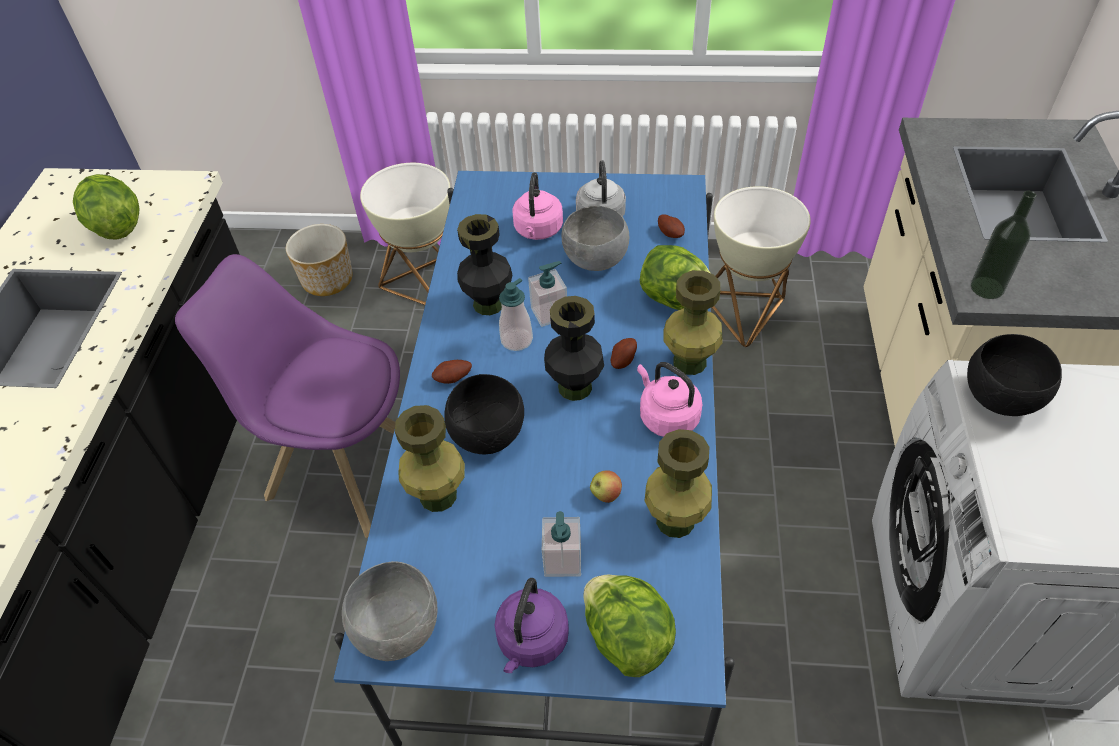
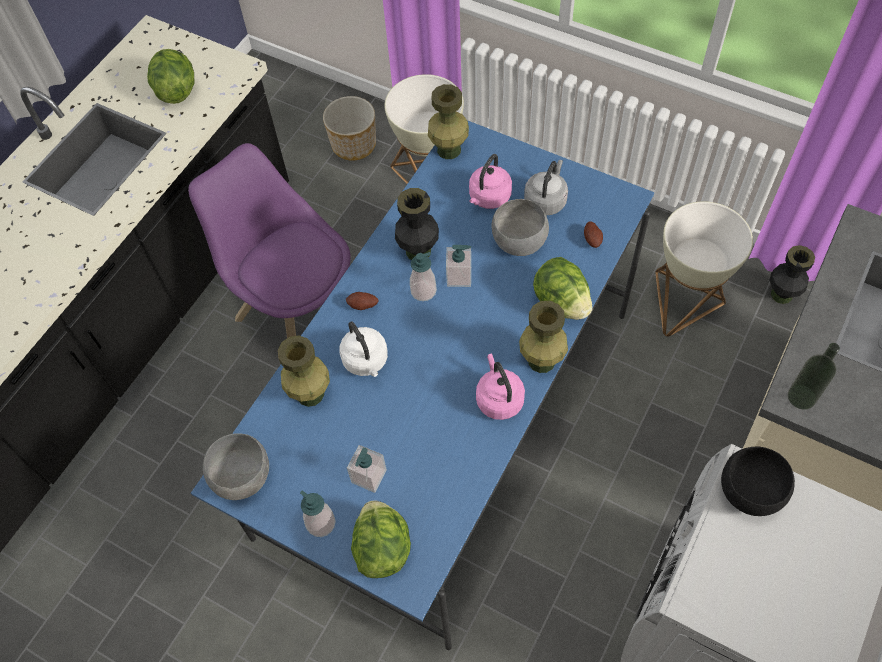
camera: 25 degrees right, 10 degrees up
(489, 435) = (366, 361): black bowl -> white kettle
(531, 642) = (321, 523): purple kettle -> soap dispenser
(575, 387) = (446, 347): black vase -> black vase (782, 294)
(605, 495) = (422, 441): apple -> none
(622, 360) = (492, 339): potato -> none
(674, 520) = (459, 480): green vase -> green vase (448, 149)

